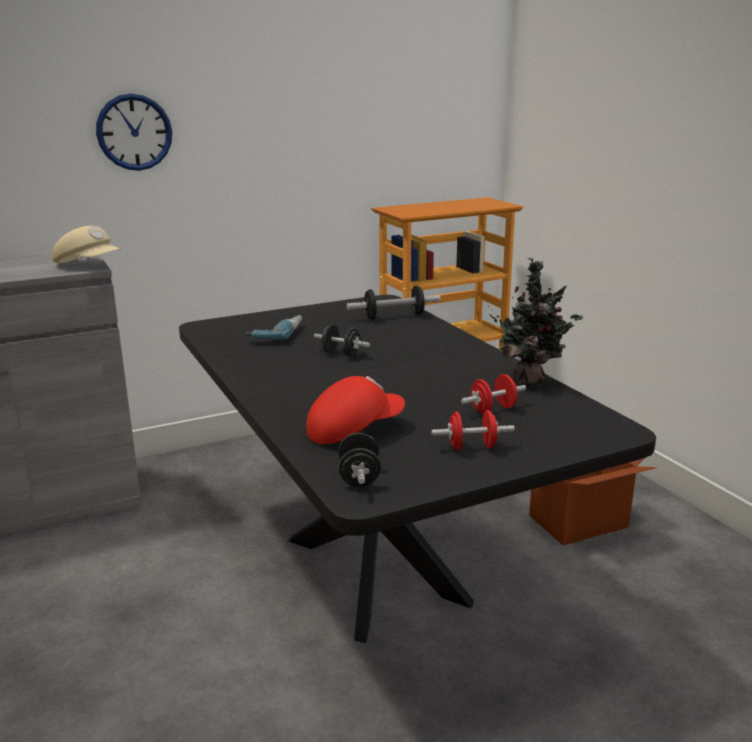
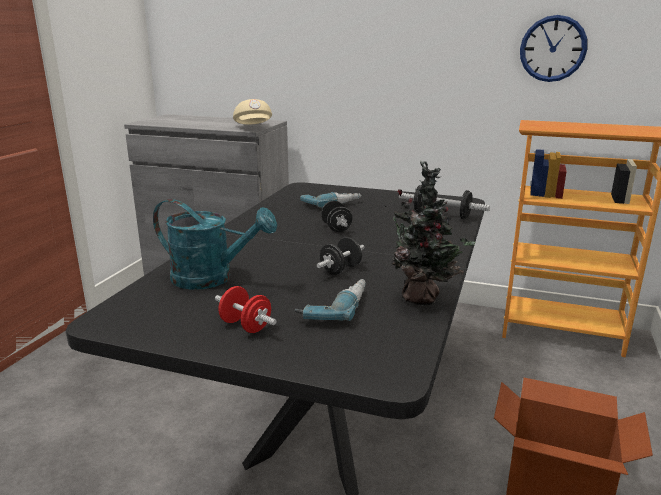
camera: 45 degrees right, 0 degrees up
(134, 132) = (324, 36): wall clock -> wall clock (553, 48)
(353, 430) = (212, 279): red cap -> turquoise watering can
(359, 477) = (135, 309): black dumbbell -> black dumbbell (340, 270)
(492, 409) = (334, 307): red dumbbell -> power drill

